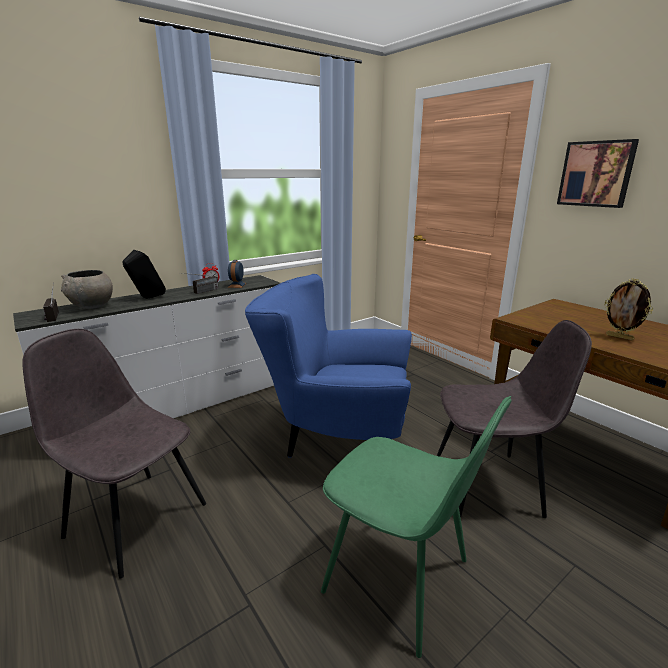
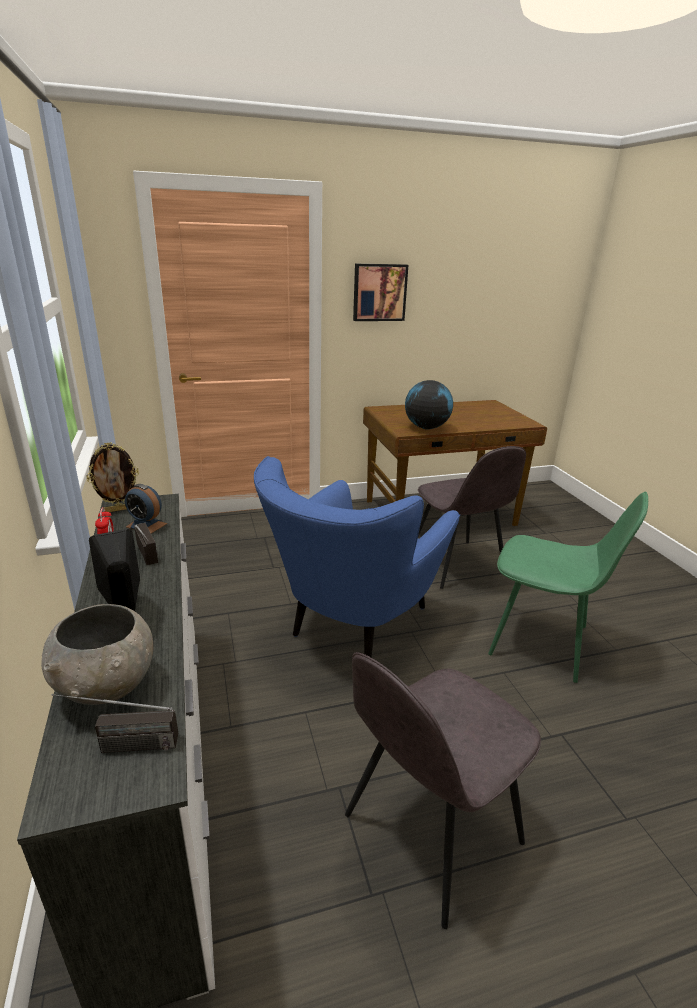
camera: 70 degrees left, 5 degrees up
(400, 578) = (542, 641): green chair -> green chair turned 60 degrees clockwise
(490, 483) = (456, 565): grey chair -> grey chair turned 135 degrees clockwise
(547, 325) = (426, 427): none -> globe
(619, 337) = (461, 419): picture frame -> picture frame (119, 509)

